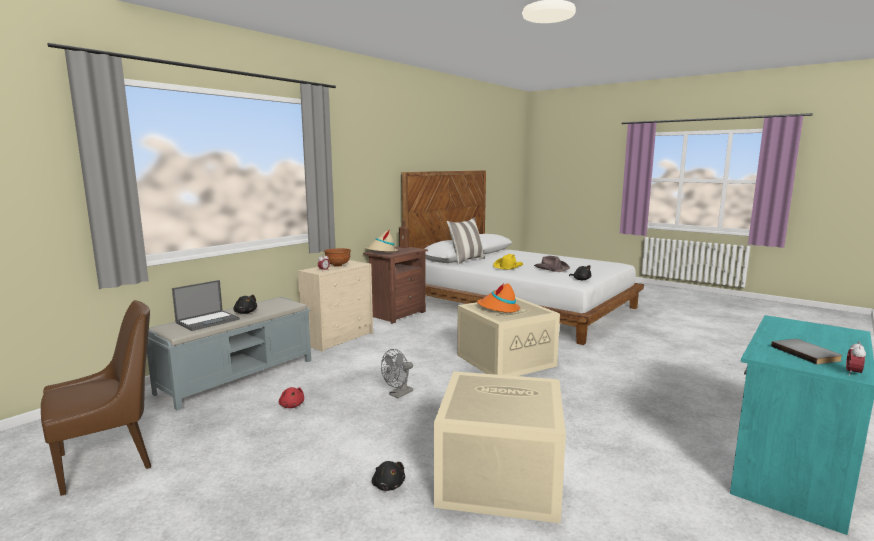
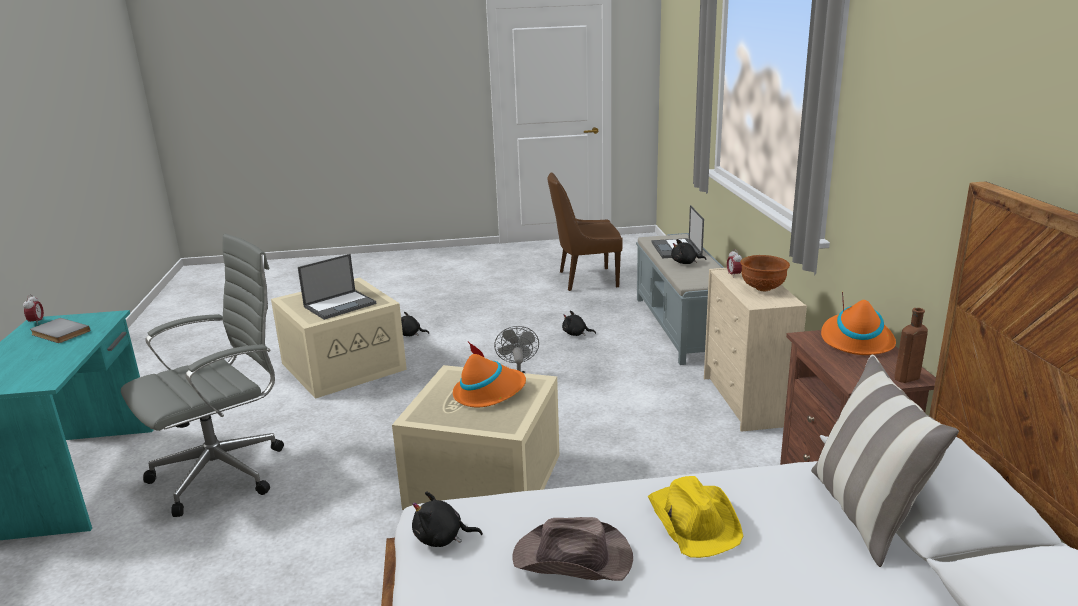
camera: 135 degrees right, 10 degrees up
(110, 460) = (585, 279): brown chair -> brown chair turned 75 degrees clockwise
(292, 405) = (576, 334): red plush toy -> black plush toy
(381, 252) = (856, 340): beige hat -> orange hat
(502, 390) = (340, 305): none -> laptop
(654, 422) = (225, 472): none -> grey office chair

